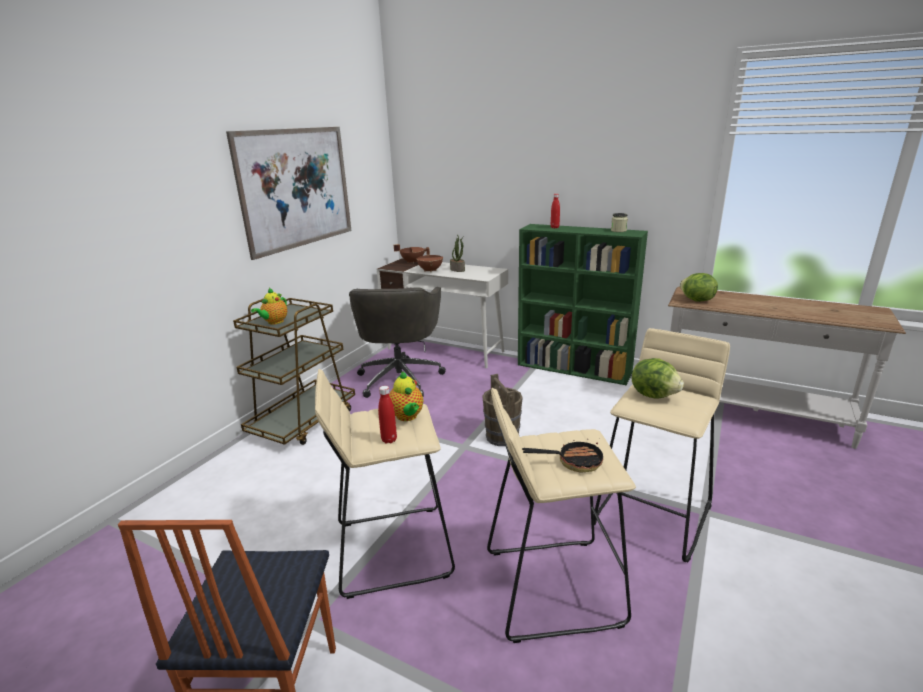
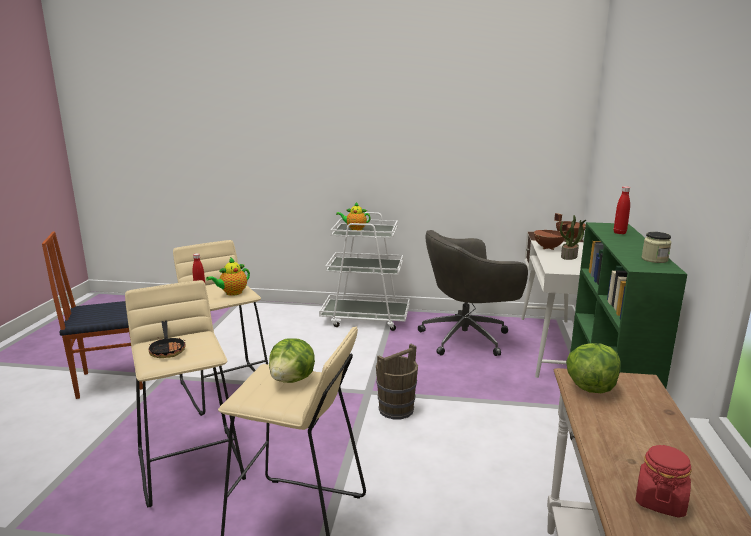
camera: 70 degrees right, 5 degrees down
(297, 188) = (438, 134): picture -> none
(304, 421) = (366, 319): brown cart -> white cart
(807, 310) = (660, 500): none -> red jar

